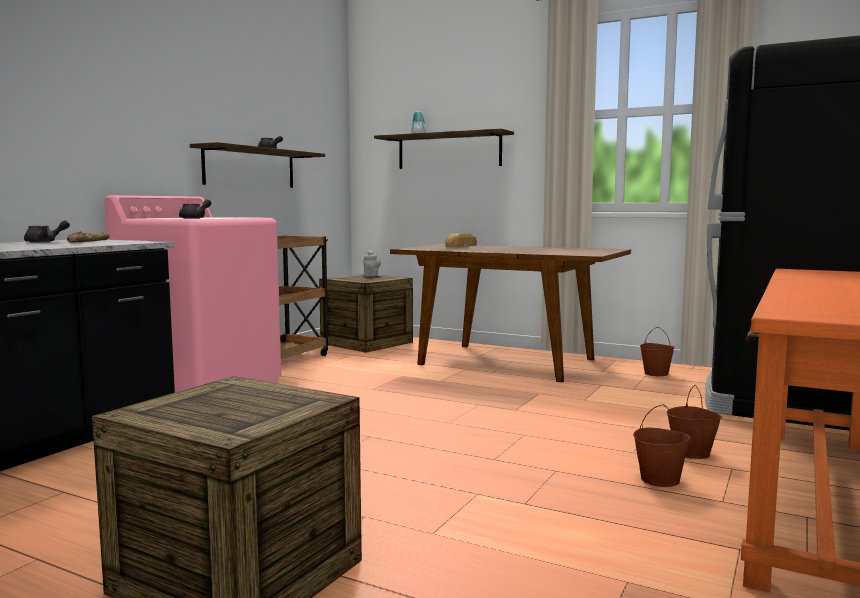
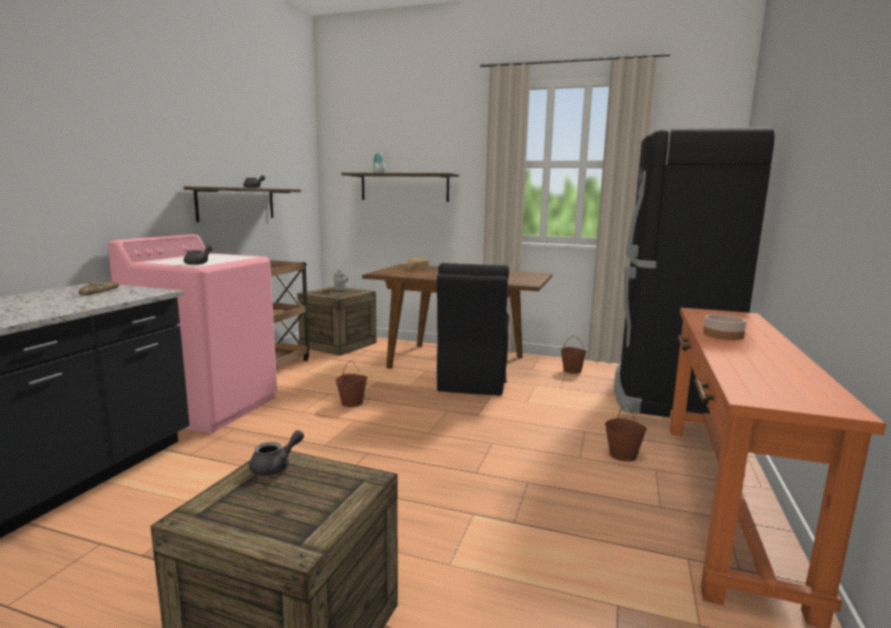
camera: 10 degrees left, 5 degrees up
(45, 242) = (55, 294): grey teapot -> grey teapot (276, 466)
(520, 379) = (472, 381): none -> black chair
(660, 480) = (608, 486): brown bucket -> brown bucket (352, 403)
(807, 283) = (722, 335): none -> bowl

